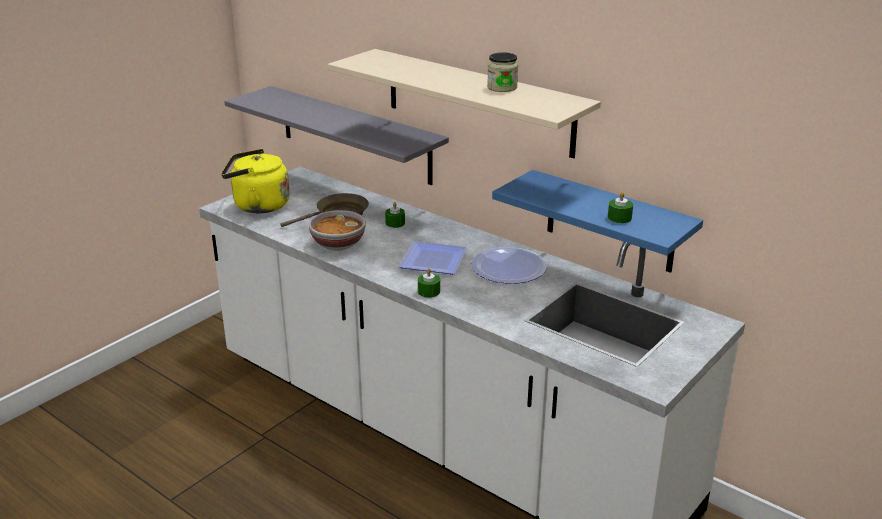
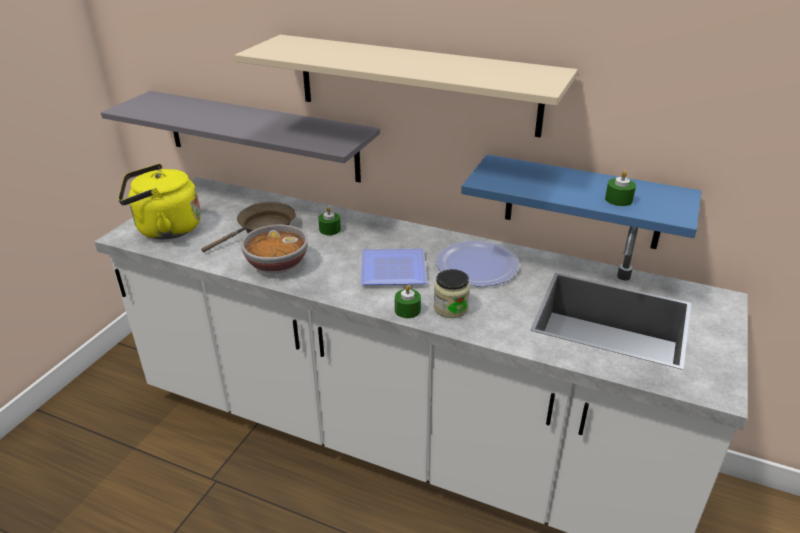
camera: 15 degrees left, 5 degrees up
(502, 87) = (458, 63): jar -> jar (451, 308)

